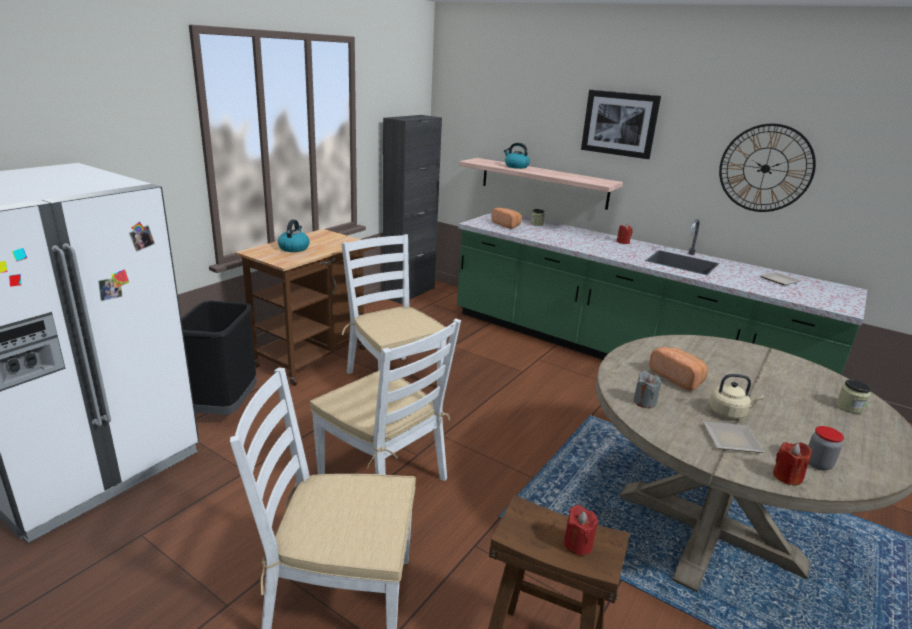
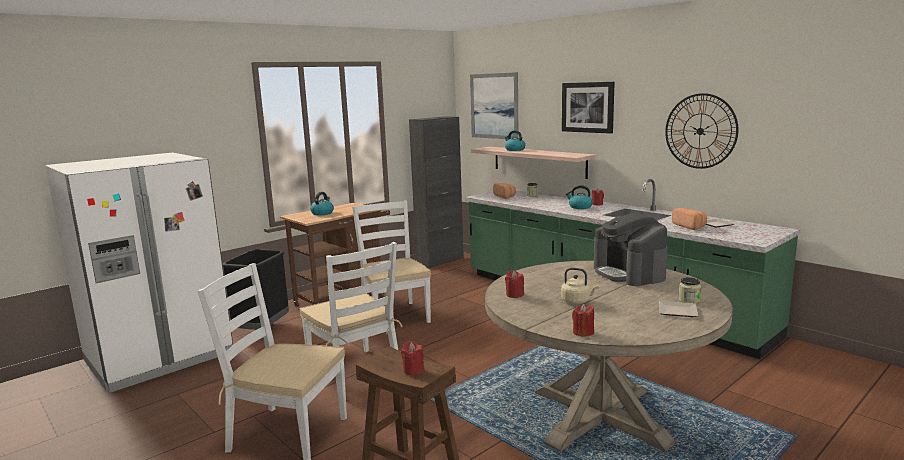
camera: 15 degrees right, 10 degrees down
(487, 108) = (494, 106): none -> picture
(608, 246) = (580, 207): none -> kettle
(644, 402) = (514, 295): grey candle -> red candle
(678, 378) = (557, 283): bread -> bread (690, 226)
(732, 439) = (562, 314): plate -> plate (679, 311)
(743, 358) = (629, 273): none -> coffee machine
(818, 464) = (617, 327): jar -> none

